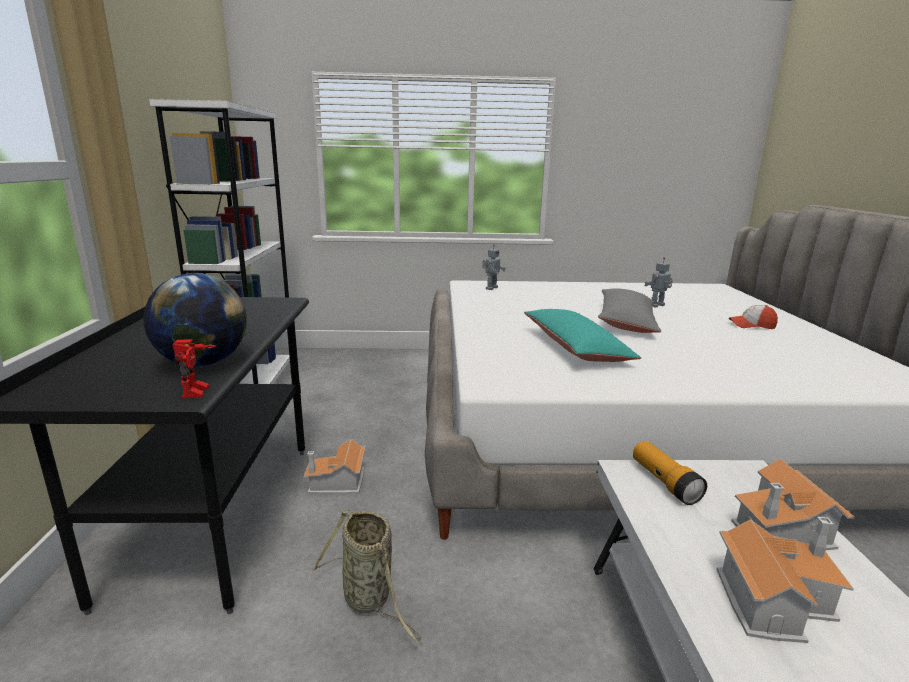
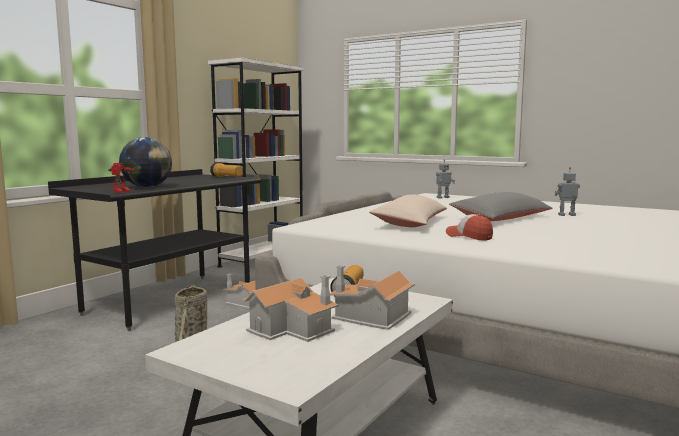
camera: 35 degrees right, 10 degrees down
(253, 302) = (227, 177): none -> flashlight
(575, 348) = (410, 222): turquoise pillow -> beige pillow
(751, 325) = (627, 231): cap -> cap (469, 236)

